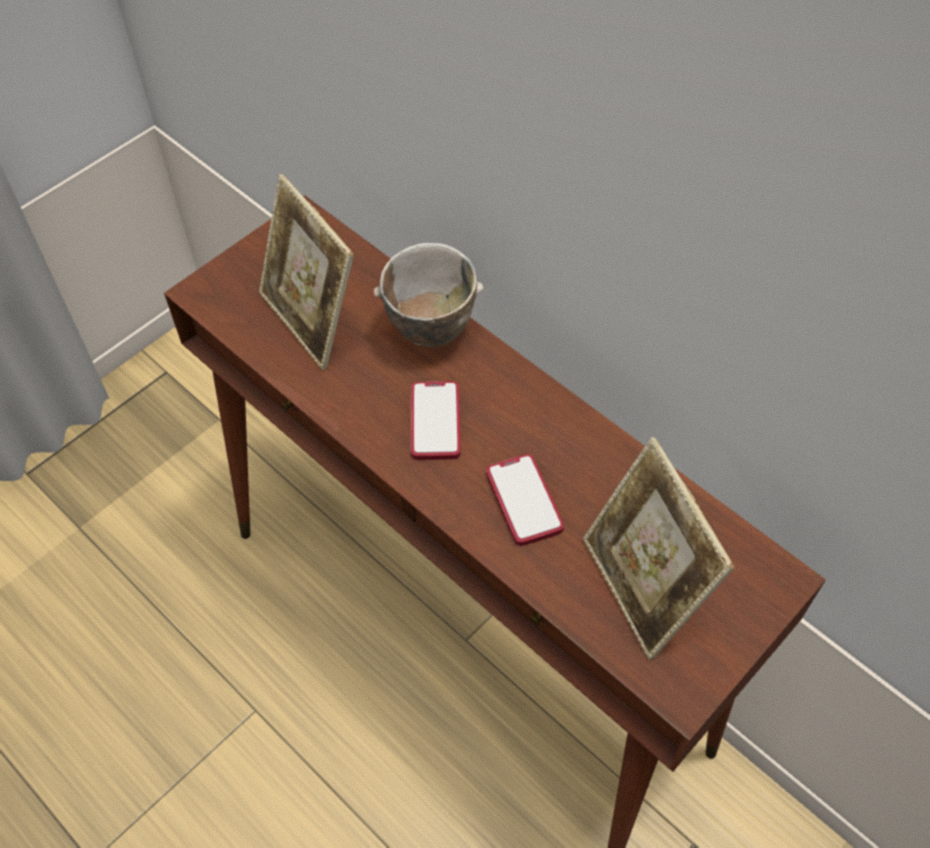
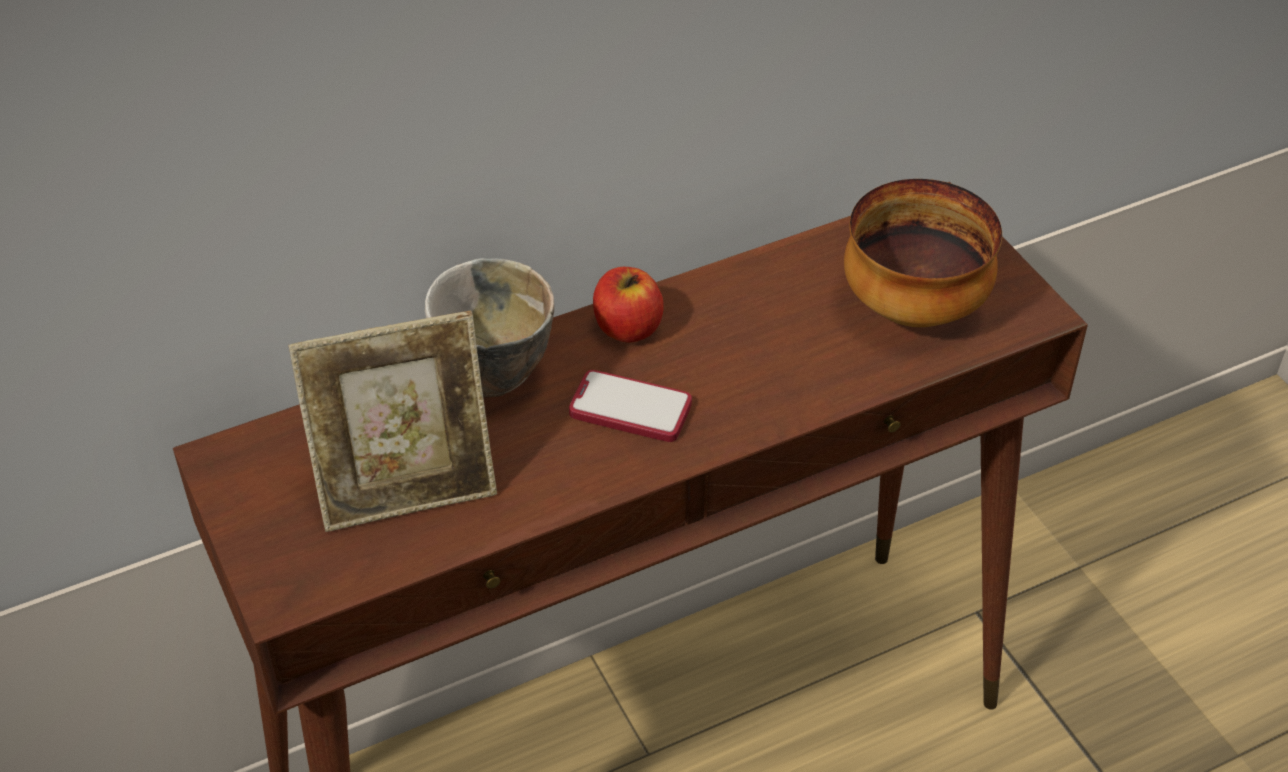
camera: 70 degrees left, 10 degrees down
(519, 394) = (627, 328): none -> apple
(524, 501) = (773, 363): phone -> none
(640, 588) = (915, 307): picture frame -> bowl

